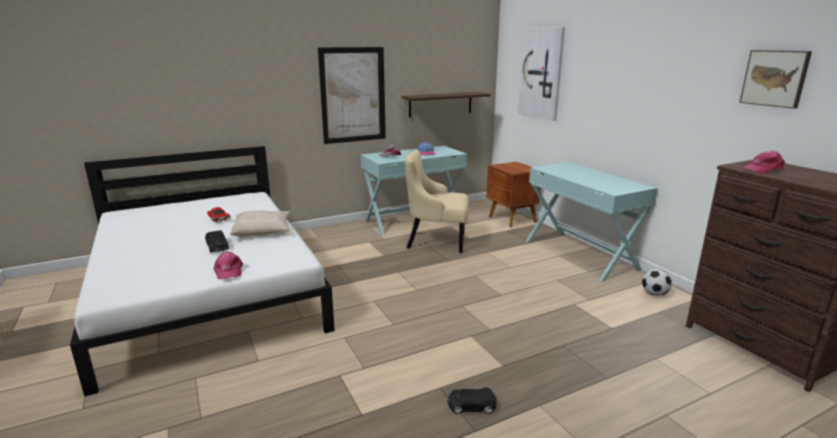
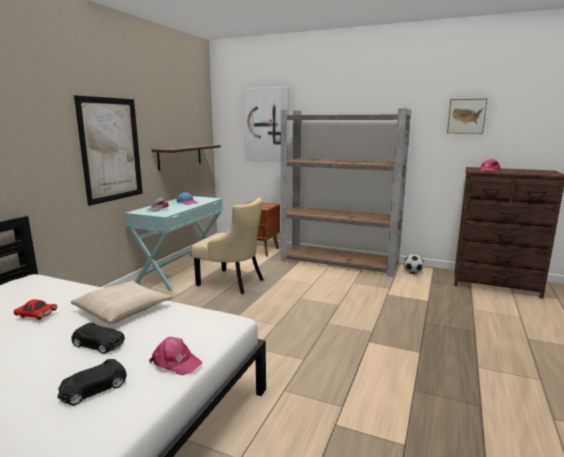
camera: 40 degrees left, 5 degrees down
(437, 242) = (230, 282): beige chair -> beige chair turned 120 degrees counterclockwise
(471, 405) = (450, 390): black toy car -> black toy car (93, 389)
(580, 254) = (339, 262): turquoise desk -> brown bookcase

